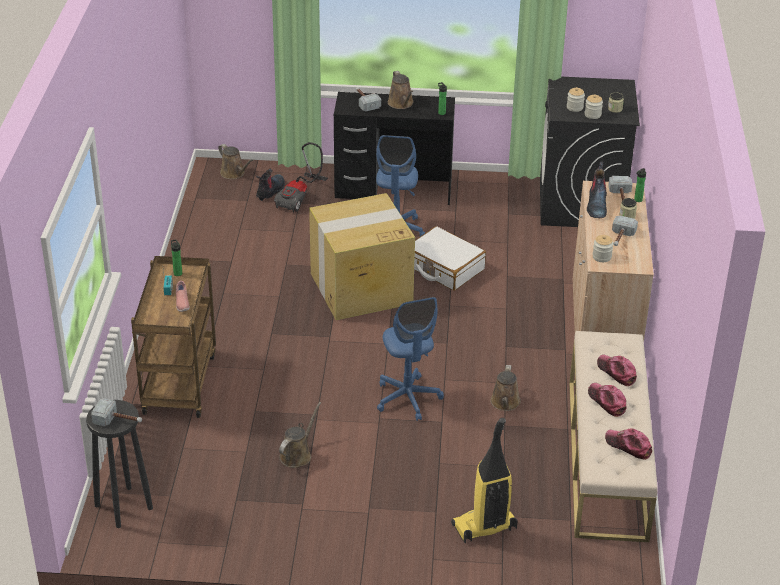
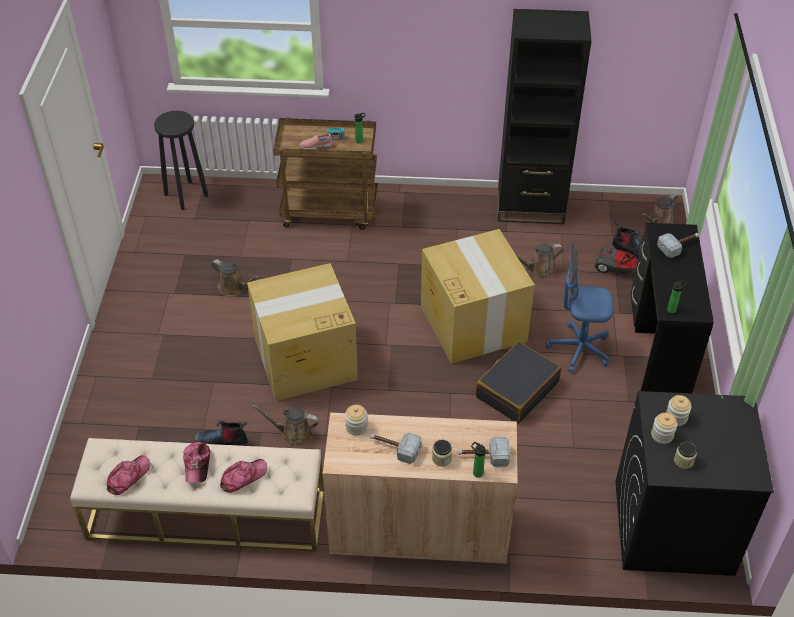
camera: 90 degrees right, 10 degrees up
(119, 421) = (167, 125): hammer -> none
(197, 244) = (530, 207): none -> black bookcase
(401, 104) = (683, 275): brown watering can -> brown watering can (539, 269)
(408, 398) = (304, 359): blue office chair -> cardboard box
(444, 268) = (516, 389): white suitcase -> black suitcase
(484, 527) = (126, 412): vacuum cleaner -> none
(596, 205) = (462, 430): boot -> boot (222, 441)
(607, 402) = (197, 464): cap -> cap turned 120 degrees clockwise

